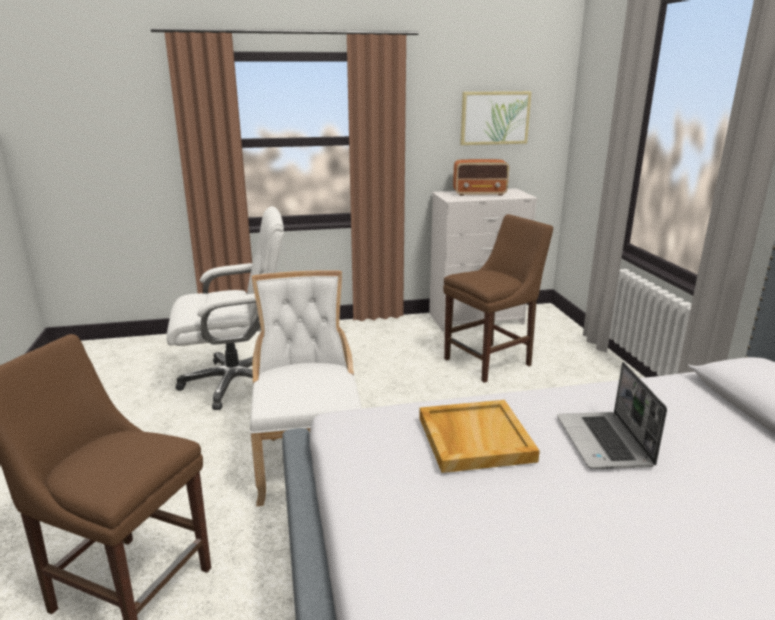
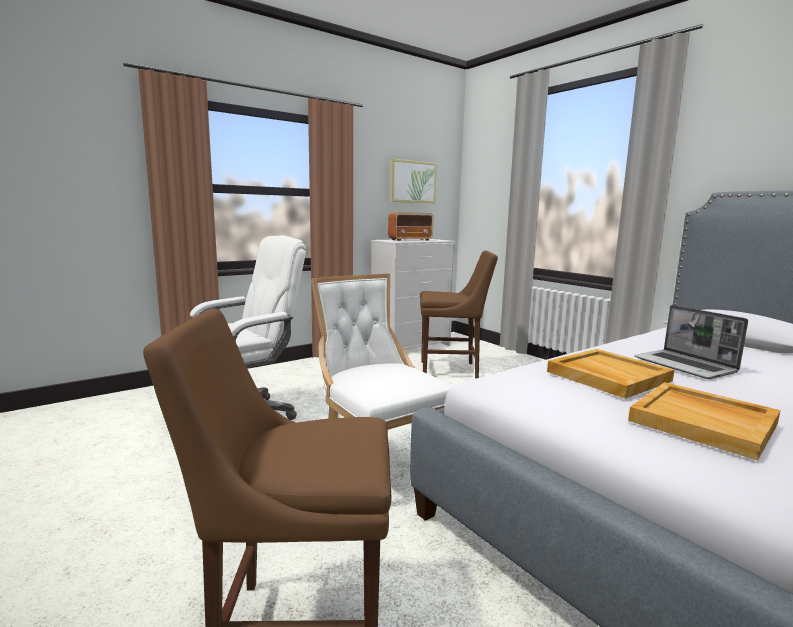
camera: 25 degrees left, 10 degrees down
(477, 523) = (704, 422): none -> beige tray
(491, 361) = (452, 370): brown chair -> brown chair turned 60 degrees clockwise

